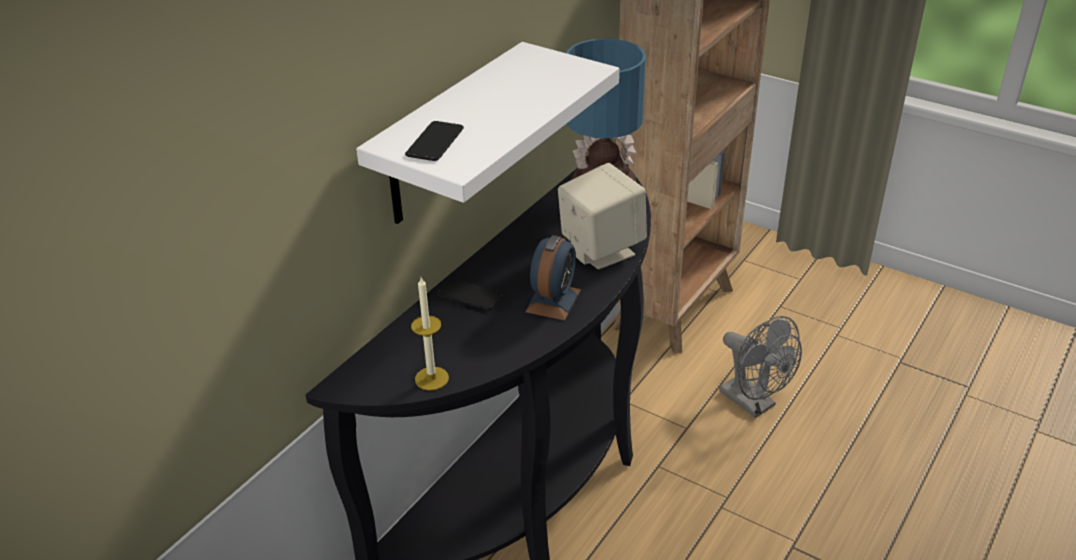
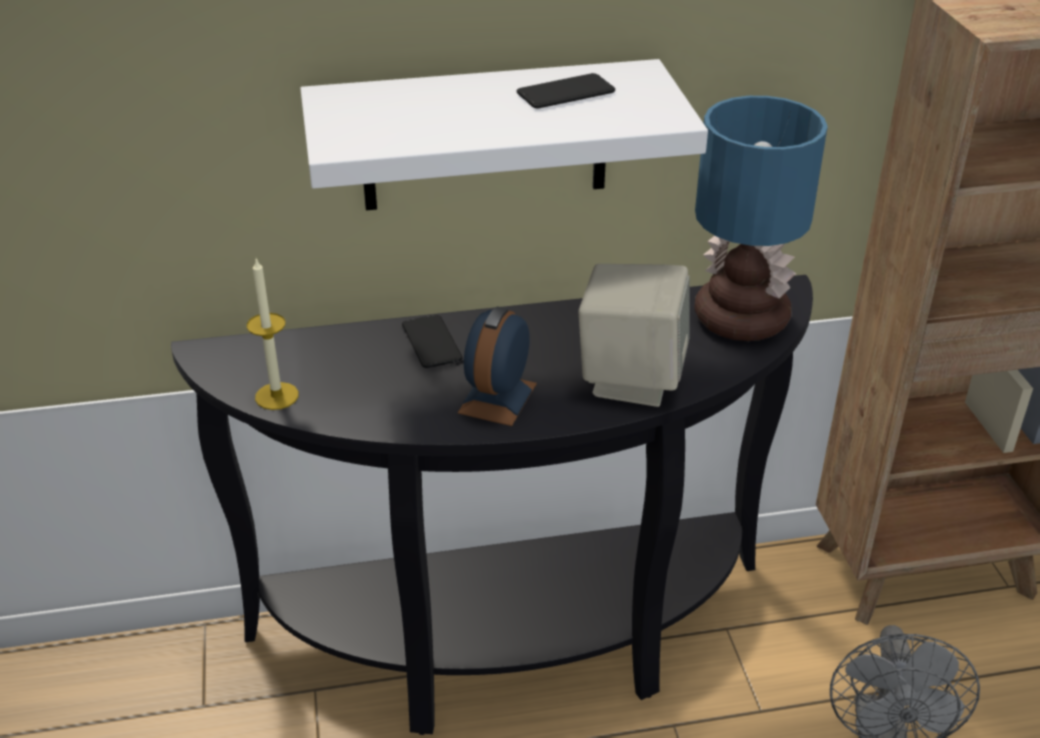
camera: 45 degrees right, 0 degrees up
(435, 142) = (369, 113): phone -> phone (565, 93)
(553, 301) = (497, 398): alarm clock -> alarm clock turned 135 degrees clockwise

